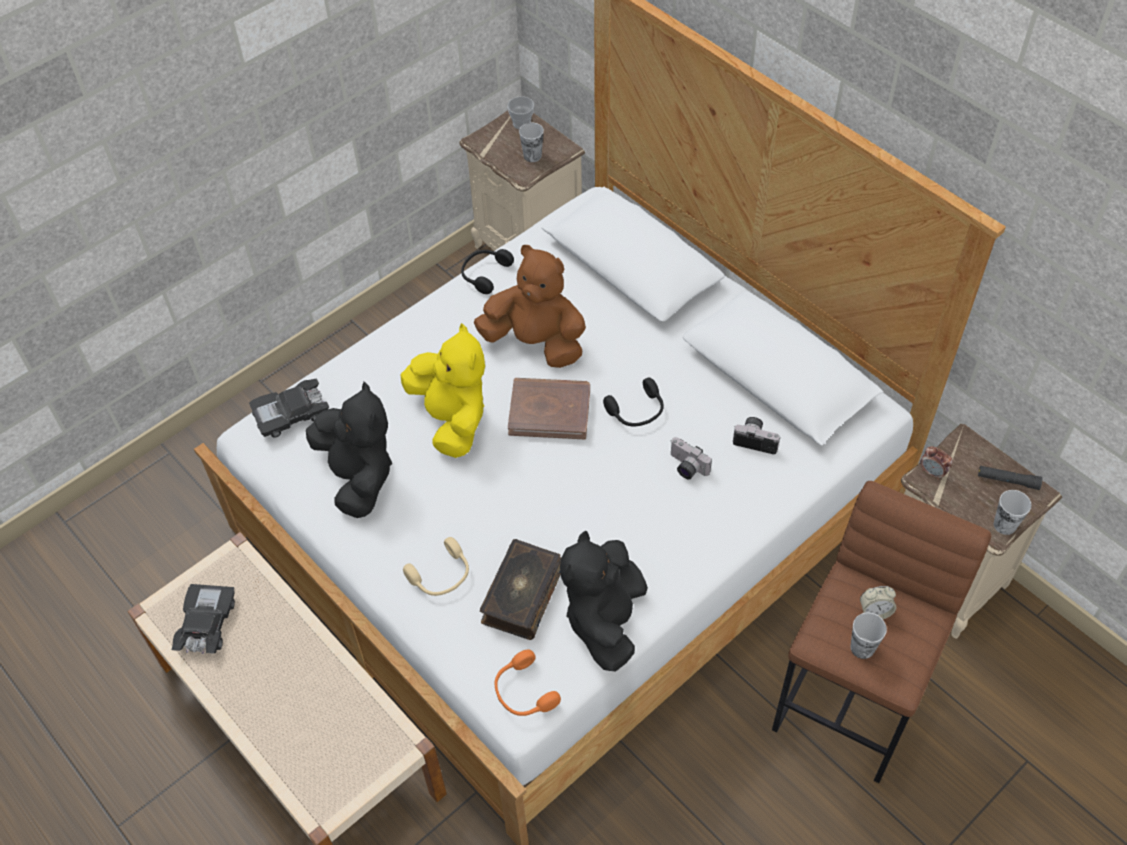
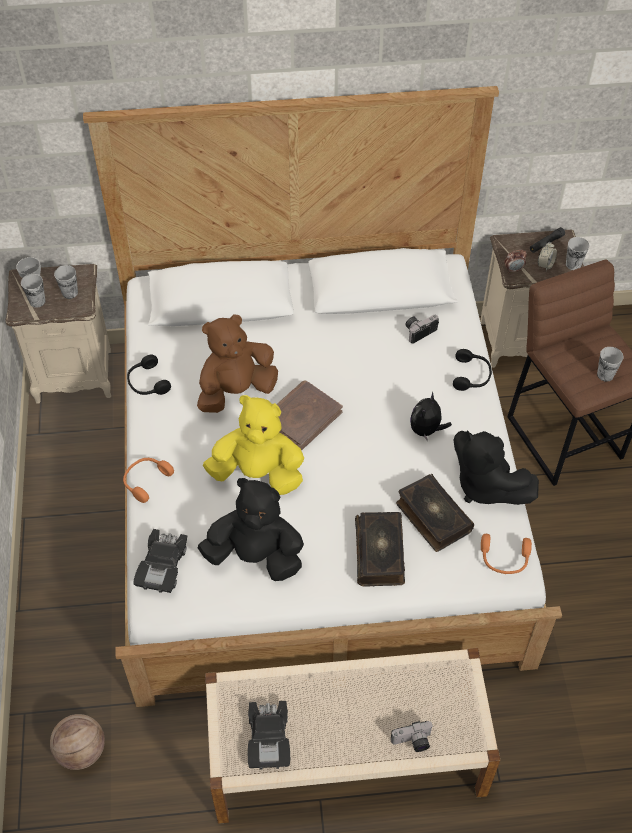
camera: 55 degrees left, 0 degrees up
(161, 516) = (81, 751): none -> basketball
(206, 624) = (269, 738): black toy car -> black toy car turned 135 degrees counterclockwise
(374, 344) = (146, 481): none -> orange headphones
(441, 576) = (380, 554): beige headphones -> book
(501, 142) = (37, 301): none -> cup
(630, 524) = (426, 430): none -> plush toy
(637, 412) = (343, 374): black headphones -> black headphones (472, 376)
(686, 467) = (408, 376): camera -> camera (412, 742)
(874, 611) = (586, 354): alarm clock -> alarm clock (545, 265)

